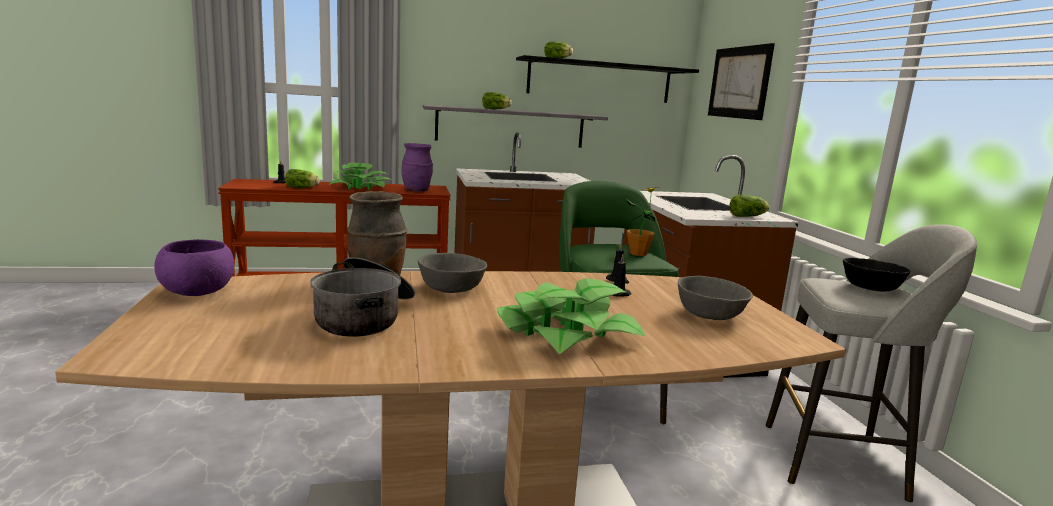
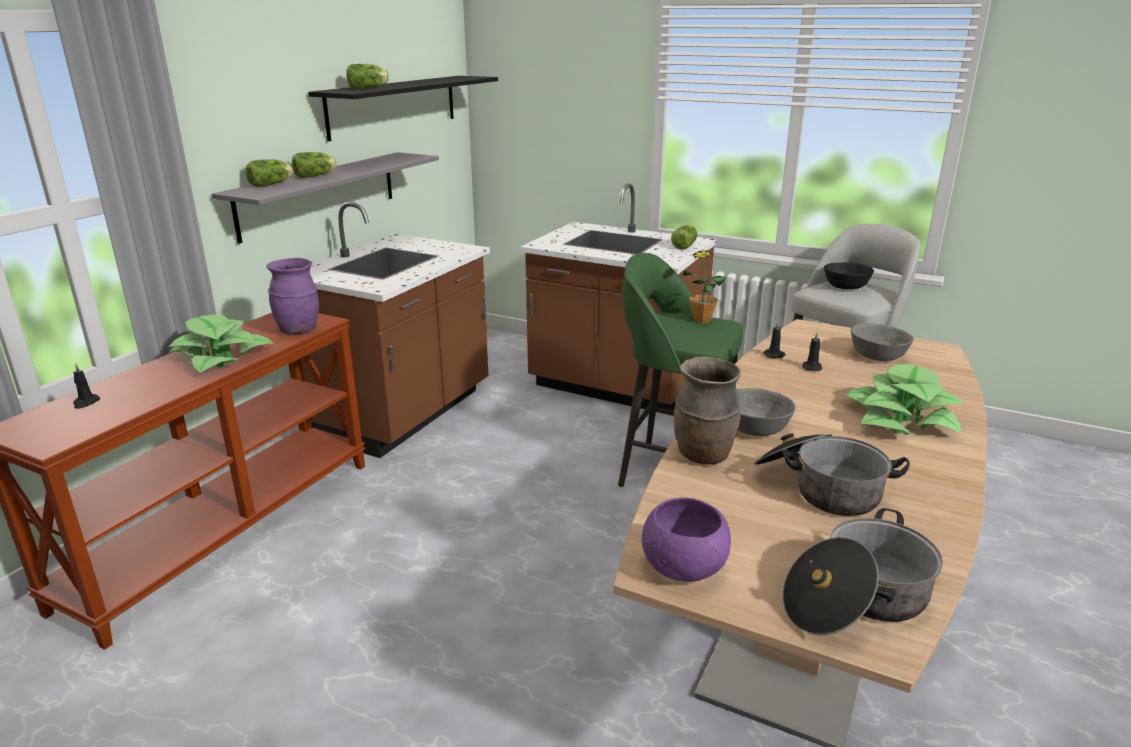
camera: 50 degrees left, 10 degrees up
(178, 343) = (856, 600): none -> cooking pot
(303, 188) = (160, 395): lettuce -> lettuce (272, 184)
(738, 82) = (562, 93): picture -> none

